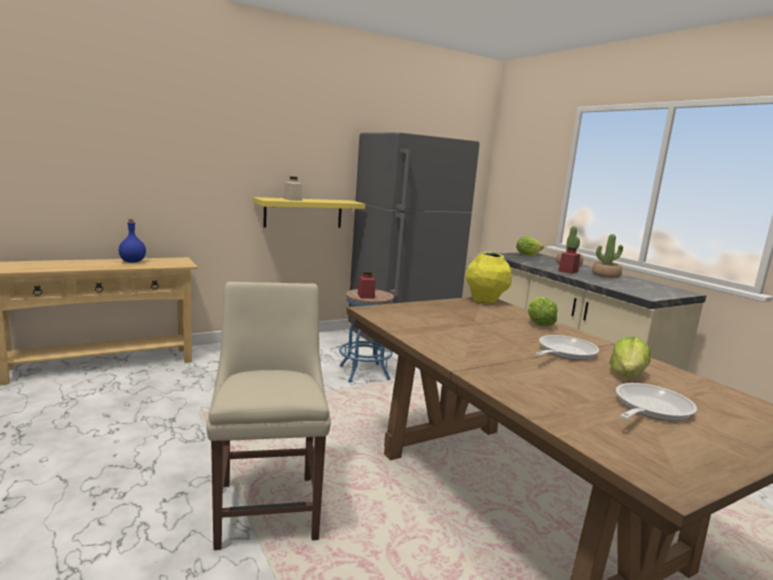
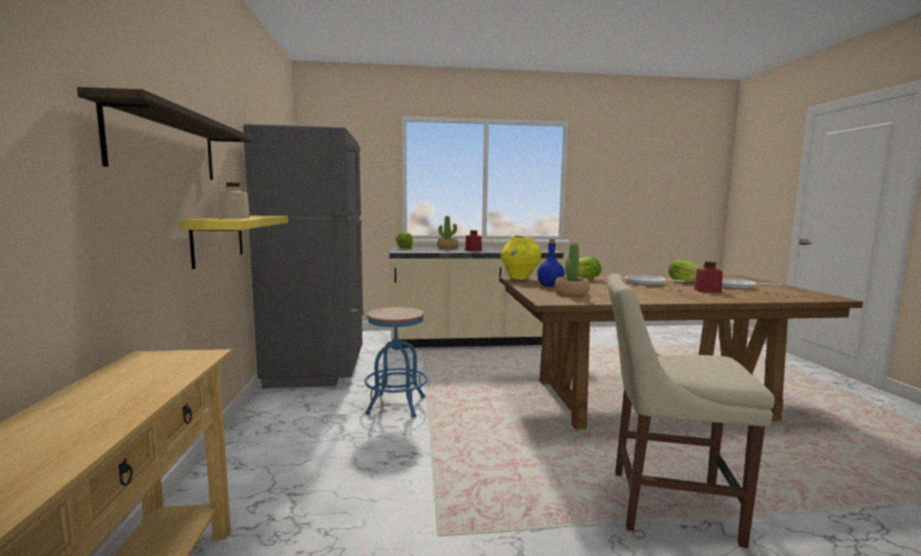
camera: 65 degrees left, 5 degrees down
(132, 261) = (102, 391): blue bottle -> blue bottle (549, 286)
(245, 154) = (166, 146): none -> shelf
(366, 296) = (401, 314): red jar -> red jar (707, 291)
(605, 275) = (488, 248): potted plant -> potted plant (571, 293)

